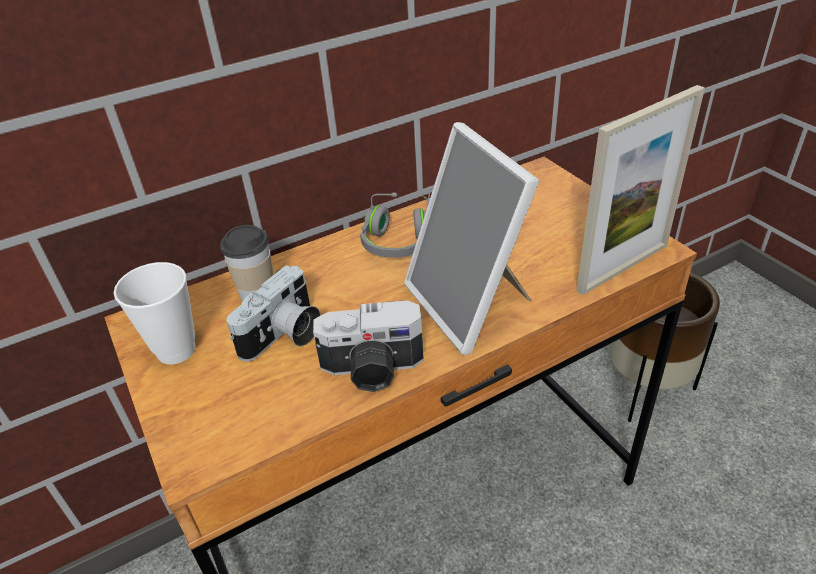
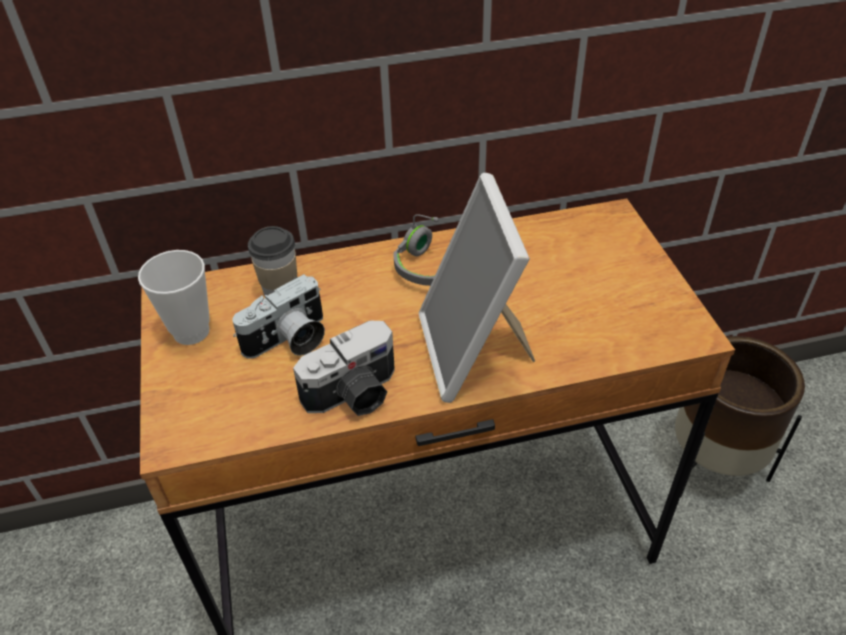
camera: 15 degrees right, 5 degrees up
(372, 370) = (355, 395): camera -> camera turned 45 degrees counterclockwise
(623, 267) = (646, 348): picture frame -> none

